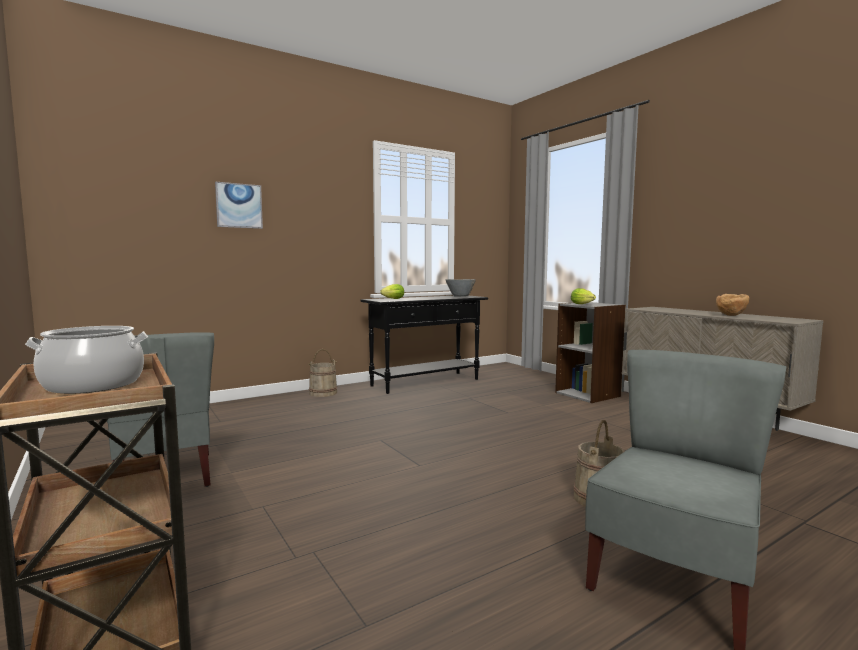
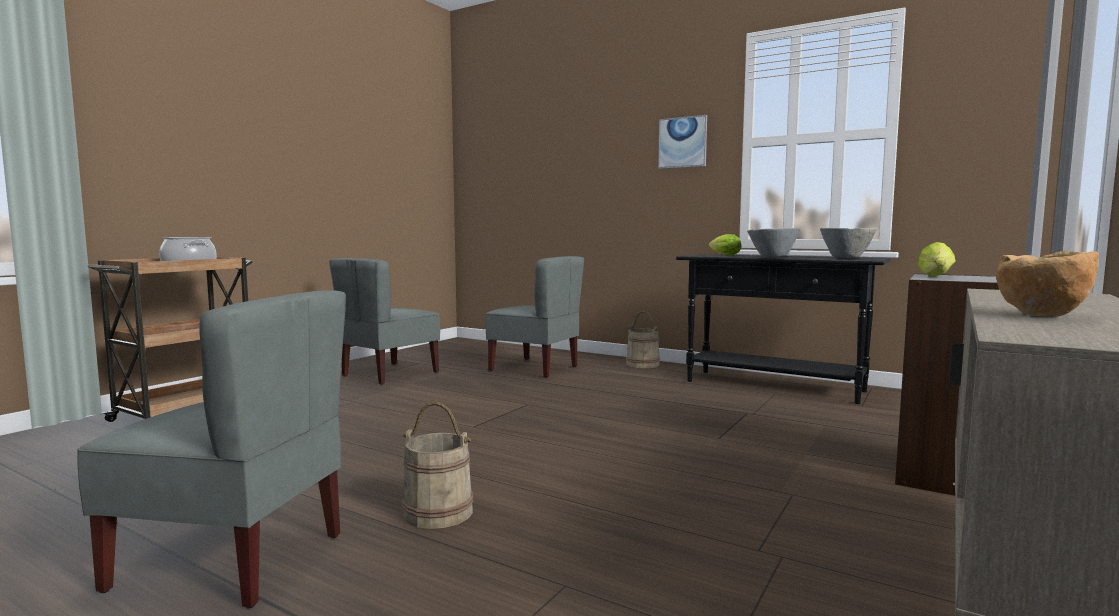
camera: 65 degrees right, 0 degrees up
(239, 206) = (586, 150): picture -> picture (682, 142)
(272, 420) = (535, 368): none -> grey chair
(429, 298) = (772, 257): none -> grey bowl

